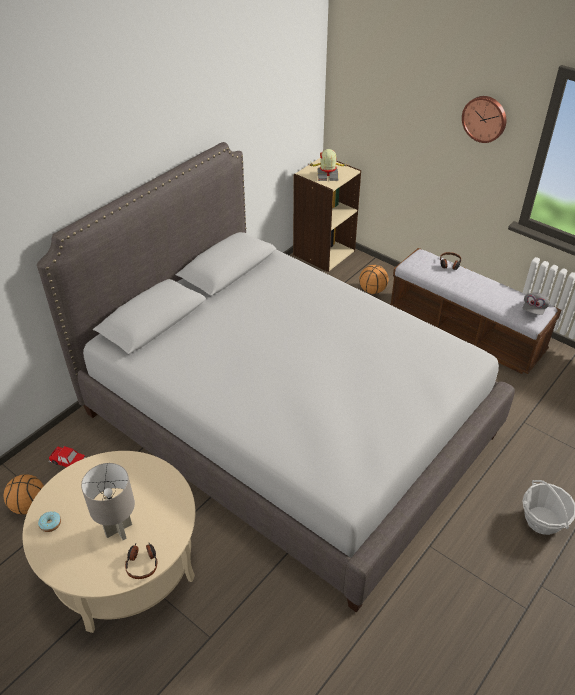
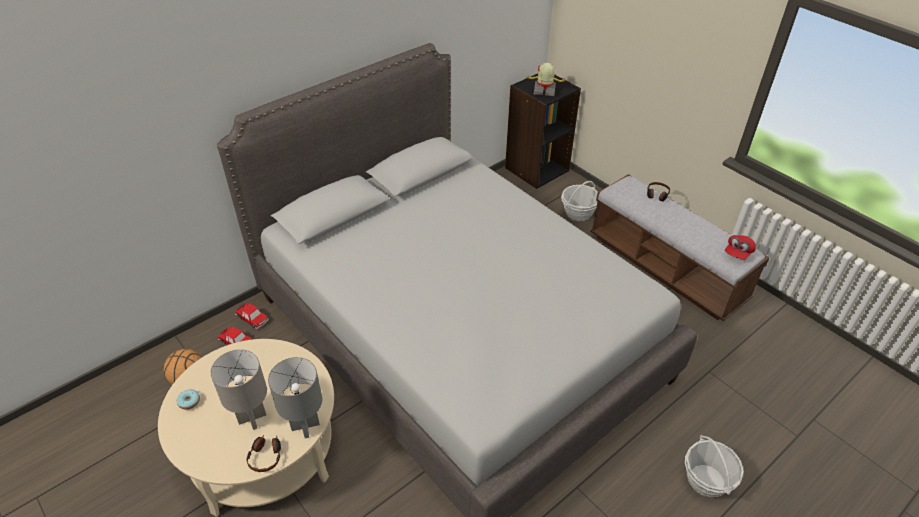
camera: 10 degrees right, 0 degrees up
(78, 435) = (252, 319): none -> toy car
(174, 529) = (306, 426): none -> grey table lamp
(323, 252) = (536, 169): beige bookcase -> black bookcase
(373, 290) = (578, 213): basketball -> basket
(485, 118) = (708, 43): wall clock -> none
(534, 309) = (738, 253): grey cap -> red cap

